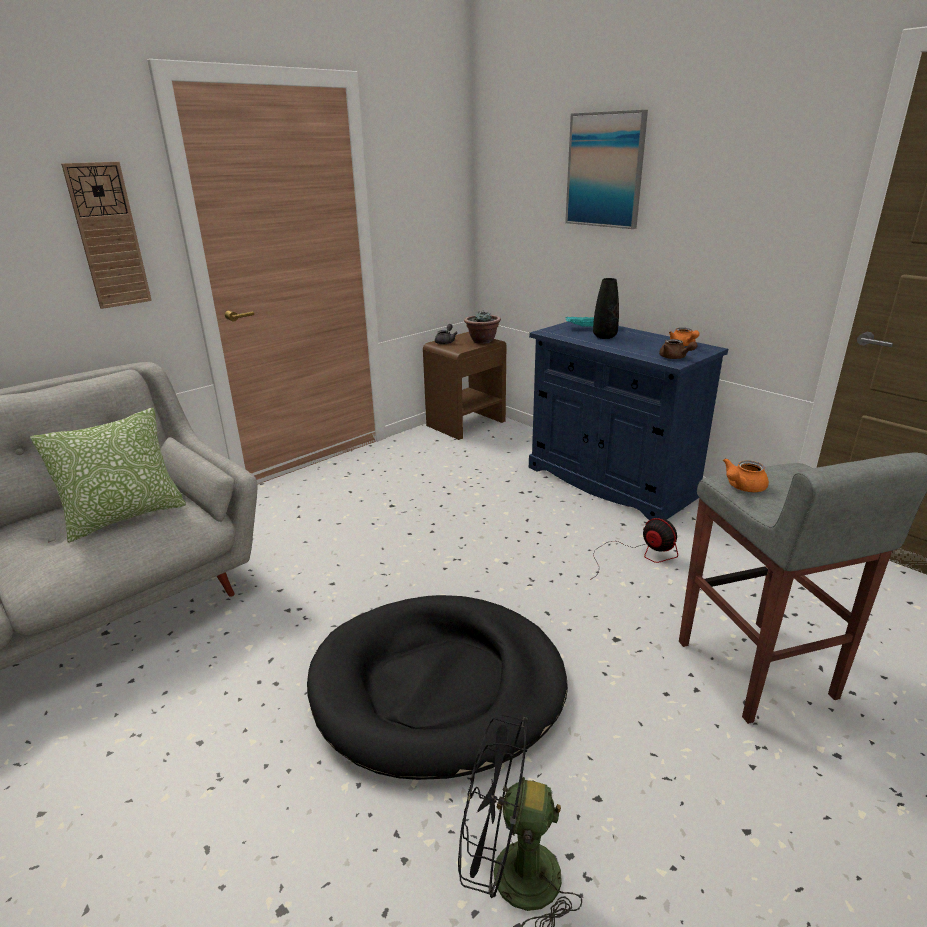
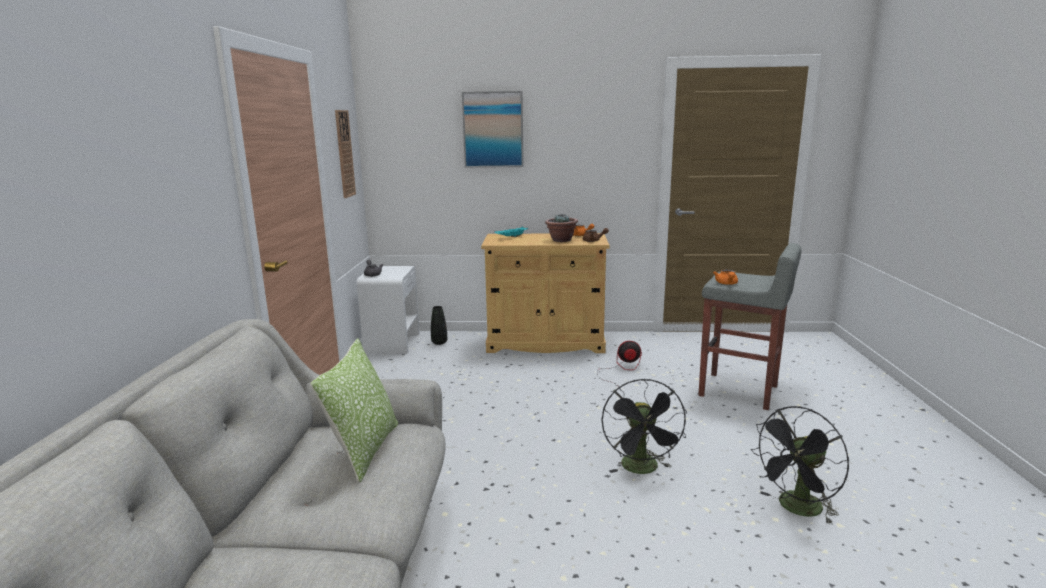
camera: 45 degrees left, 10 degrees down
(108, 236) = (201, 193): wall clock -> wall clock (344, 154)
(438, 687) = (642, 469): black dog bed -> black fan
(466, 423) = (392, 342): brown nightstand -> white nightstand
(482, 341) = (399, 268): potted plant -> potted plant (561, 240)
(604, 336) = (531, 239): black vase -> black vase (439, 342)
(611, 481) = (545, 343): blue cabinet -> beige cabinet

